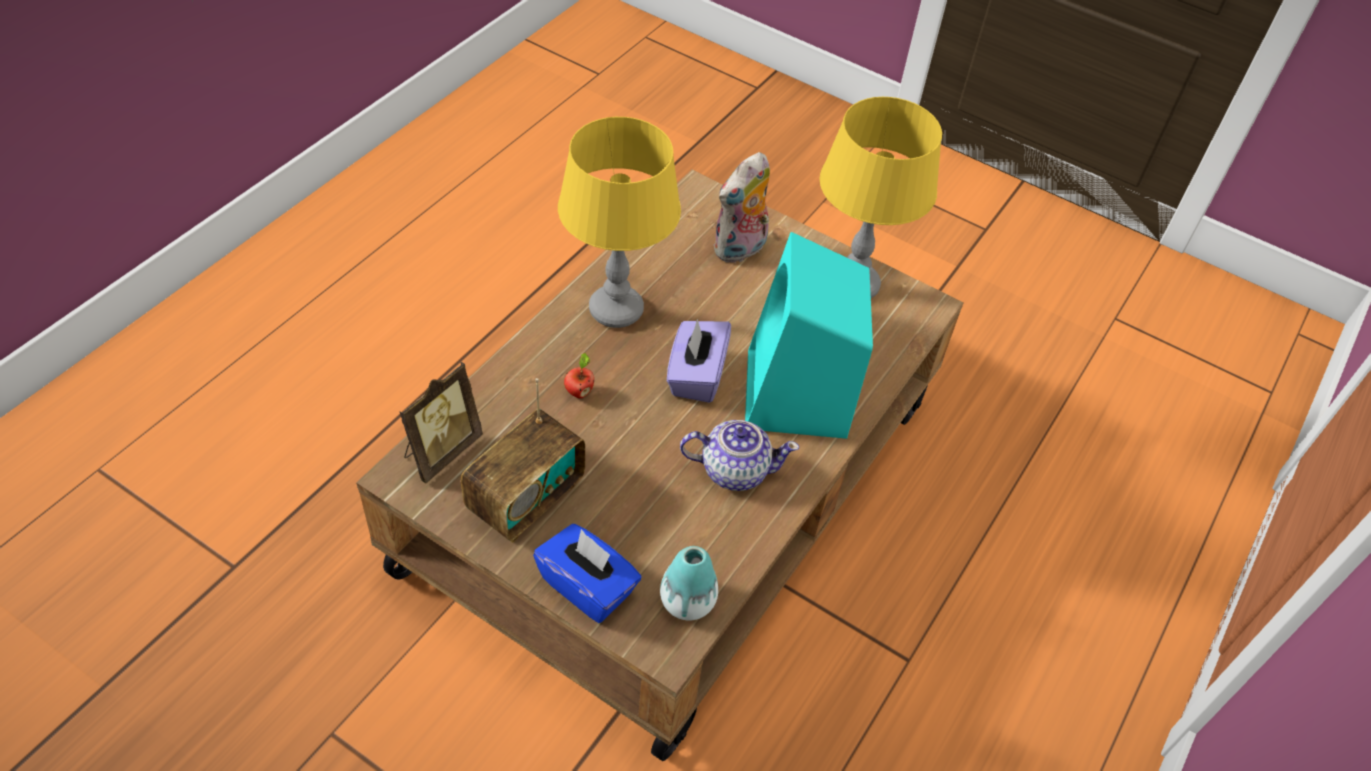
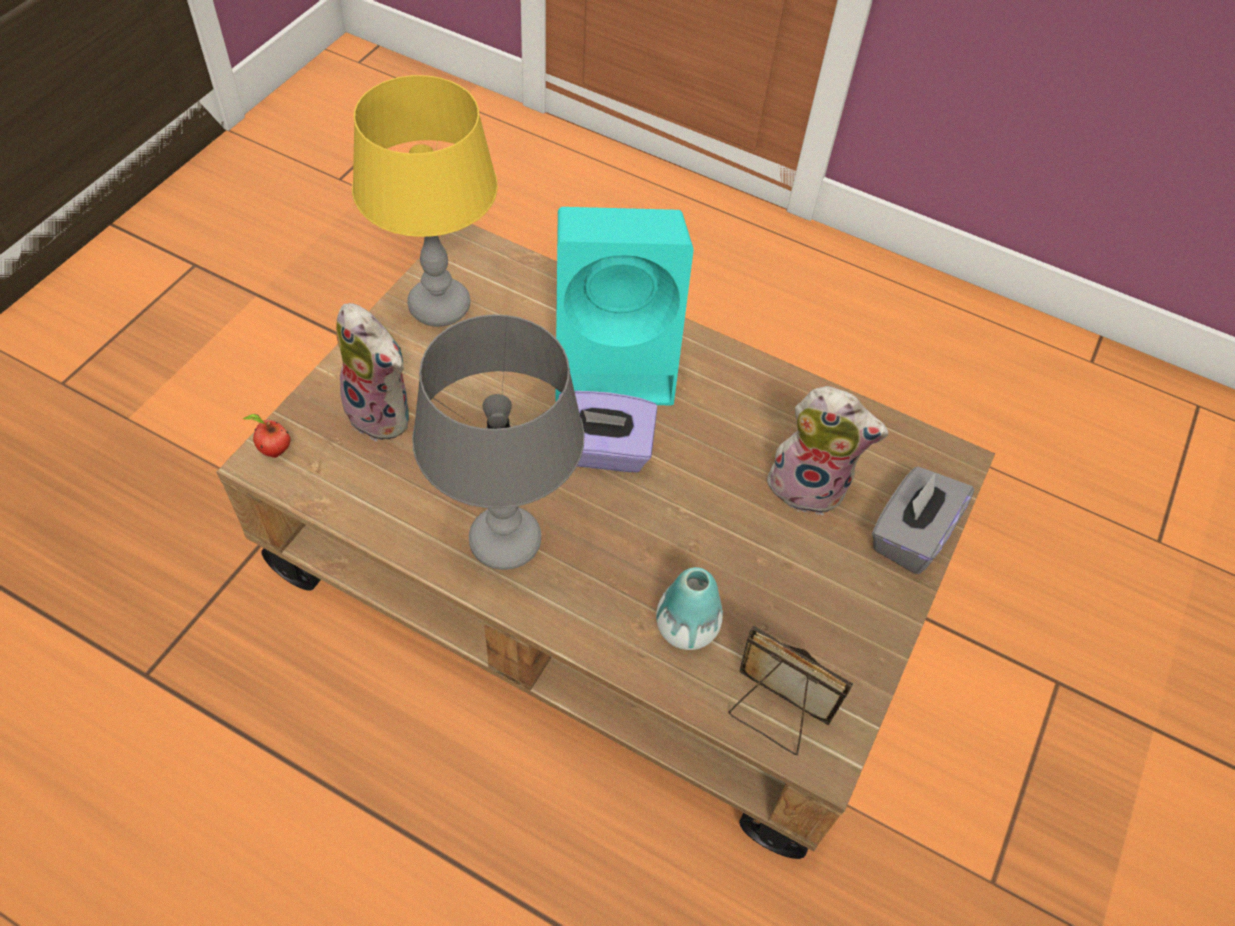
camera: 95 degrees left, 5 degrees up
(526, 499) = (819, 608): radio -> none
(579, 392) = (649, 570): apple -> apple (273, 451)
(588, 587) = (910, 535): blue tissue box -> grey tissue box
(615, 310) = (505, 542): yellow table lamp -> grey table lamp
(650, 517) = (809, 485): none -> plush toy
(687, 602) = (899, 448): vase -> vase (686, 627)
(734, 470) = (729, 413): teapot -> none

